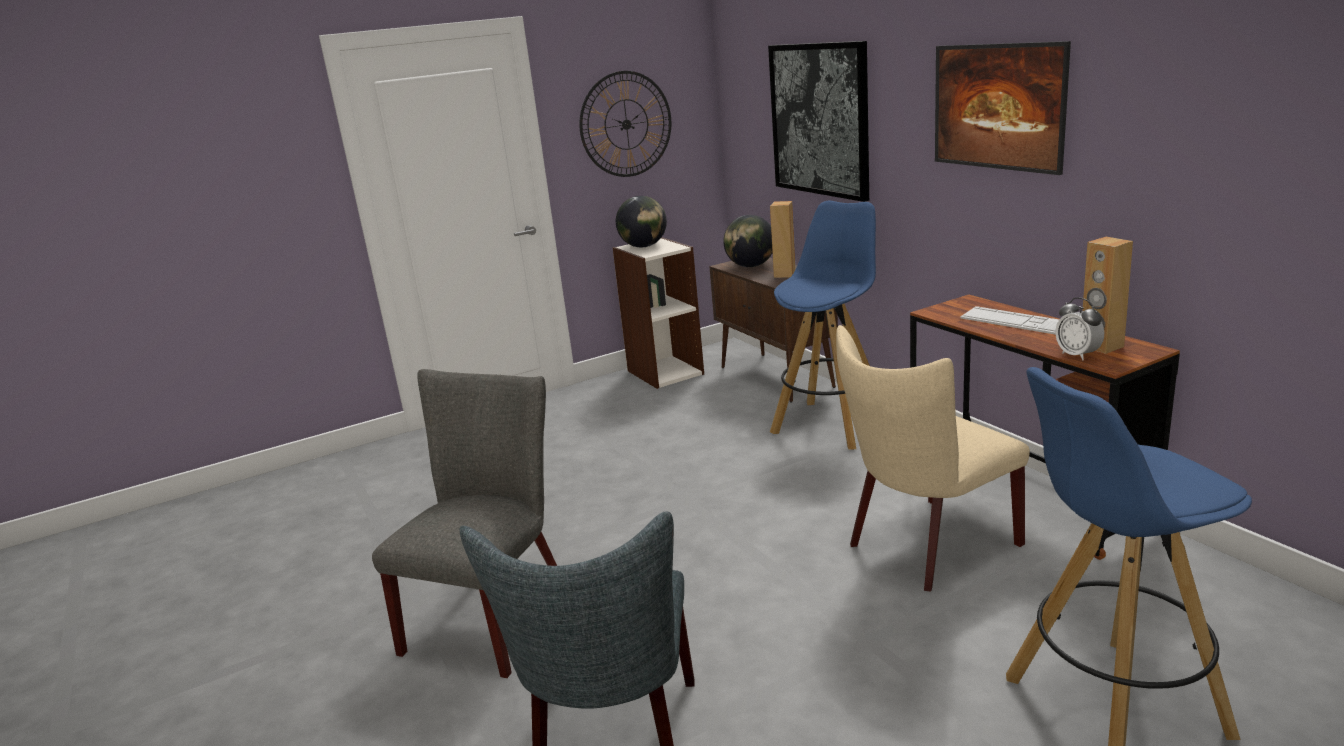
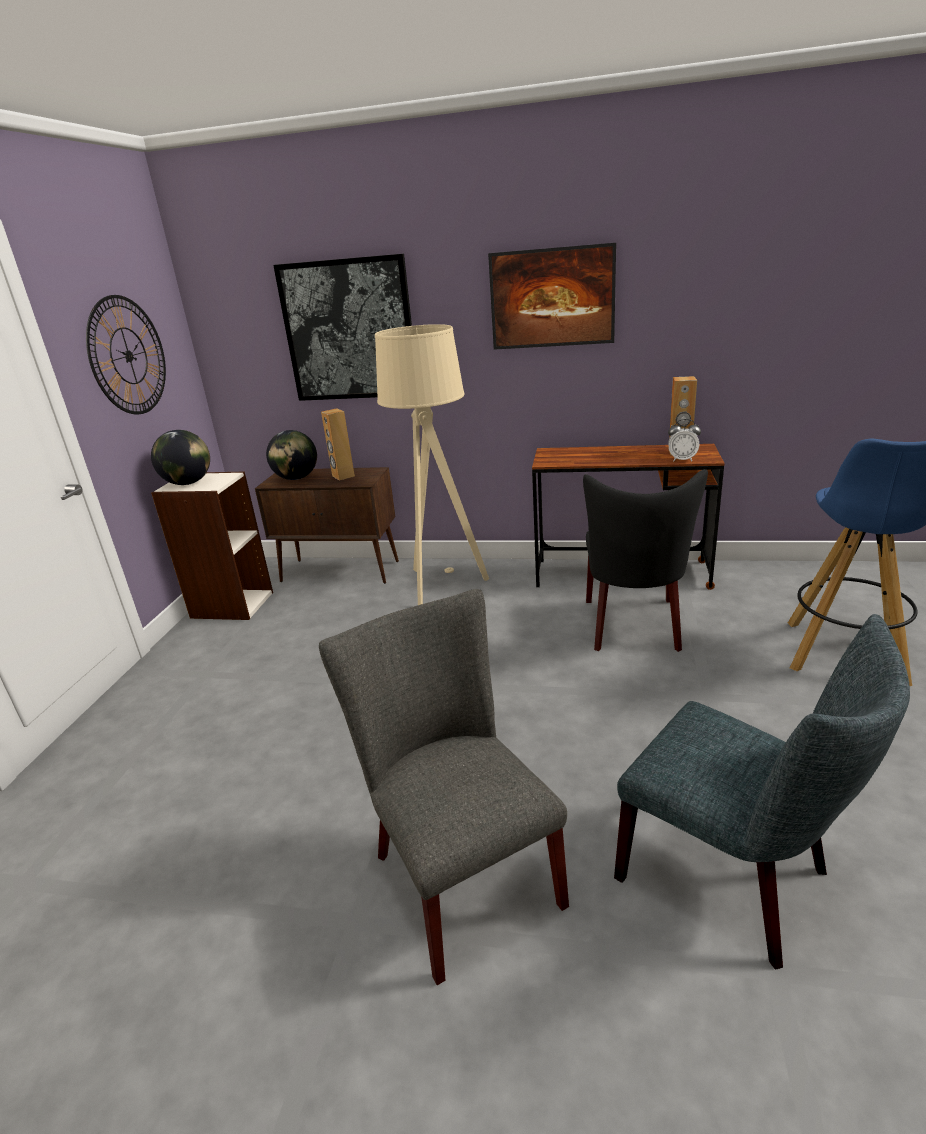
camera: 50 degrees left, 5 degrees up
(831, 424) = (441, 585): blue stool -> beige floor lamp
(925, 547) = (633, 628): beige chair -> black chair
(1013, 321) = (604, 454): keyboard -> none

